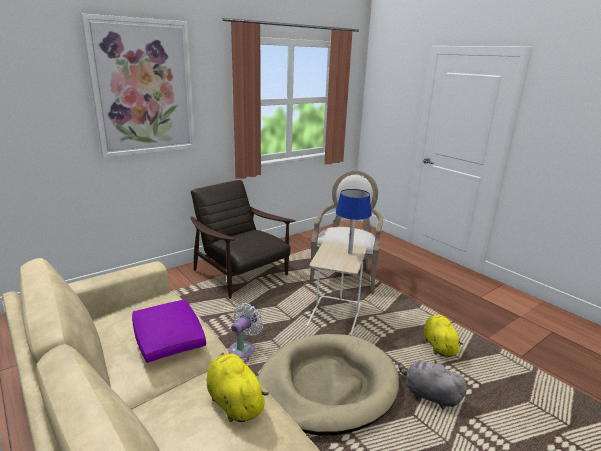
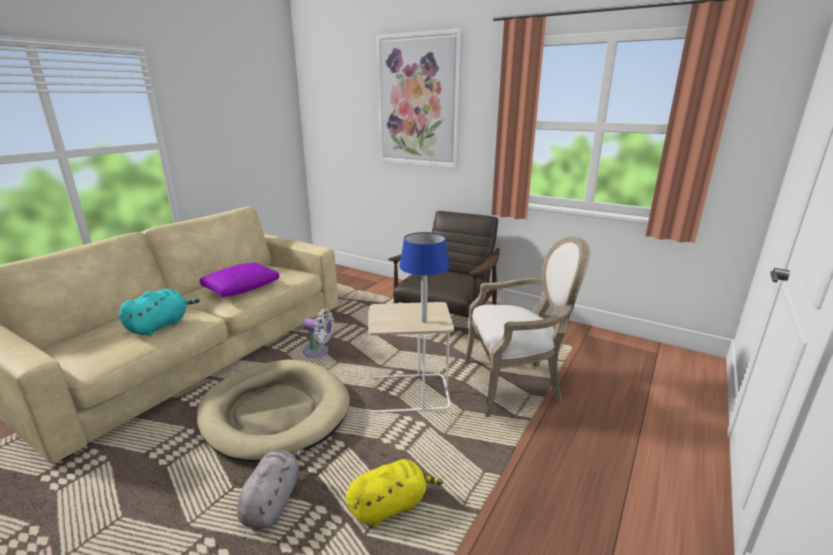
camera: 70 degrees right, 0 degrees up
(234, 401) = (161, 325): yellow plush toy -> turquoise plush toy

